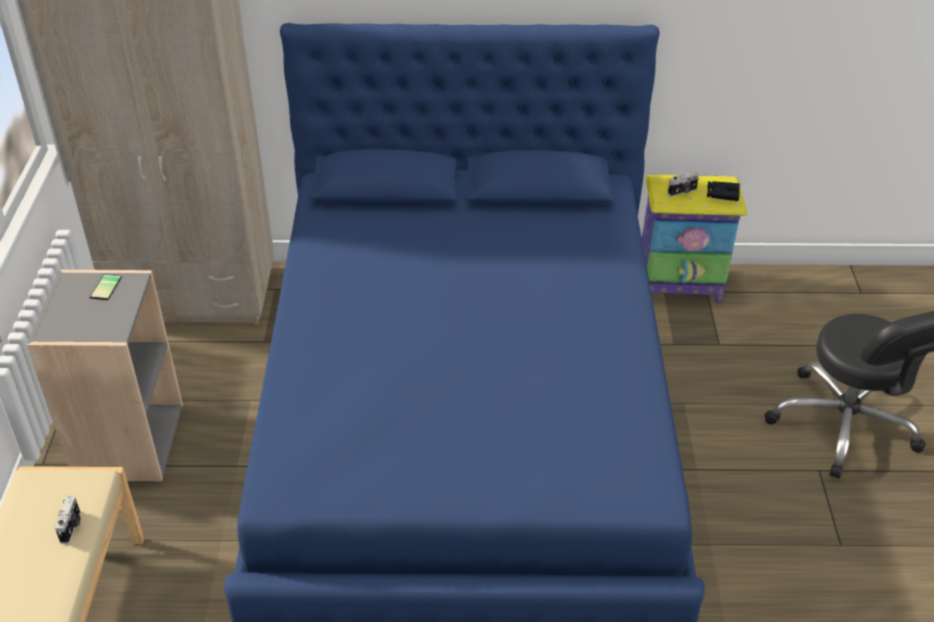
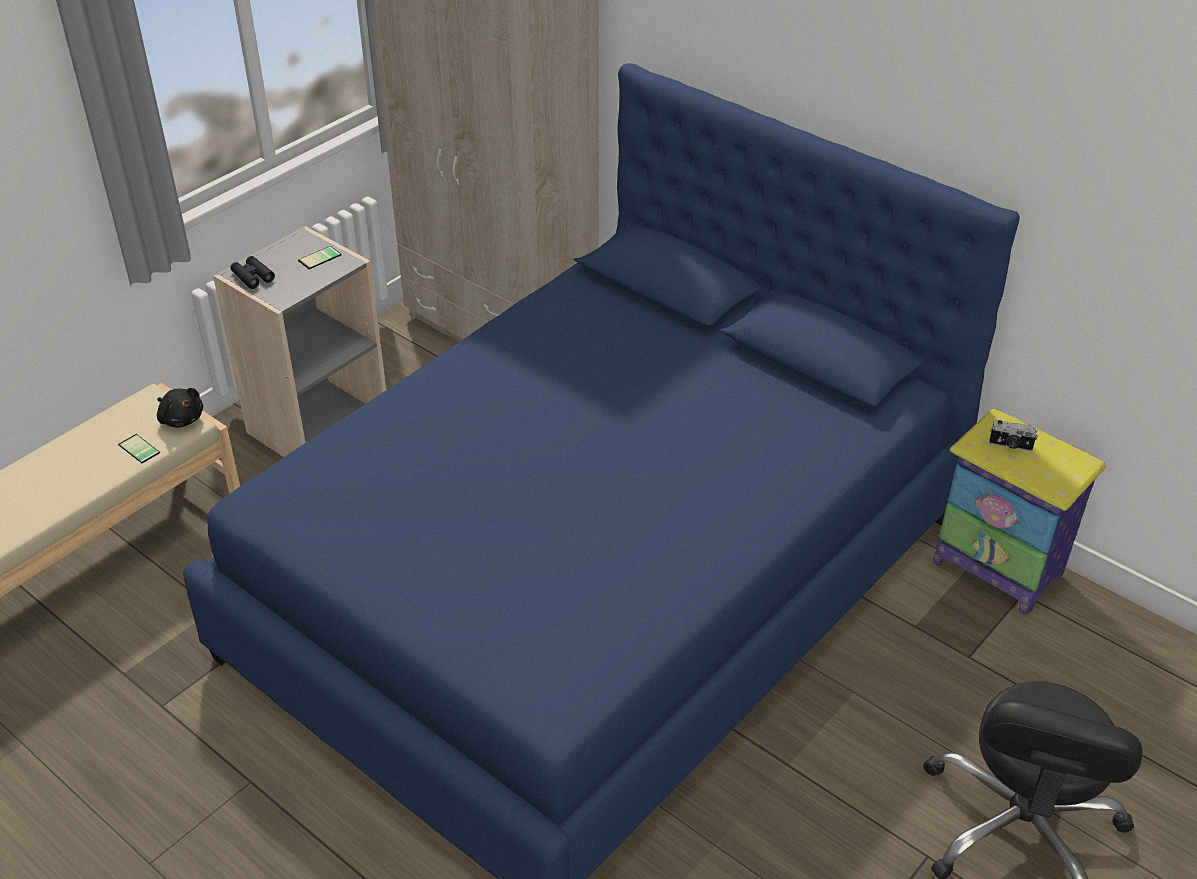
camera: 40 degrees right, 0 degrees up
(71, 527) = (137, 450): camera -> phone
(81, 481) = (181, 418): none -> black plush toy
(722, 194) = (1057, 472): black binoculars -> black binoculars (252, 276)

